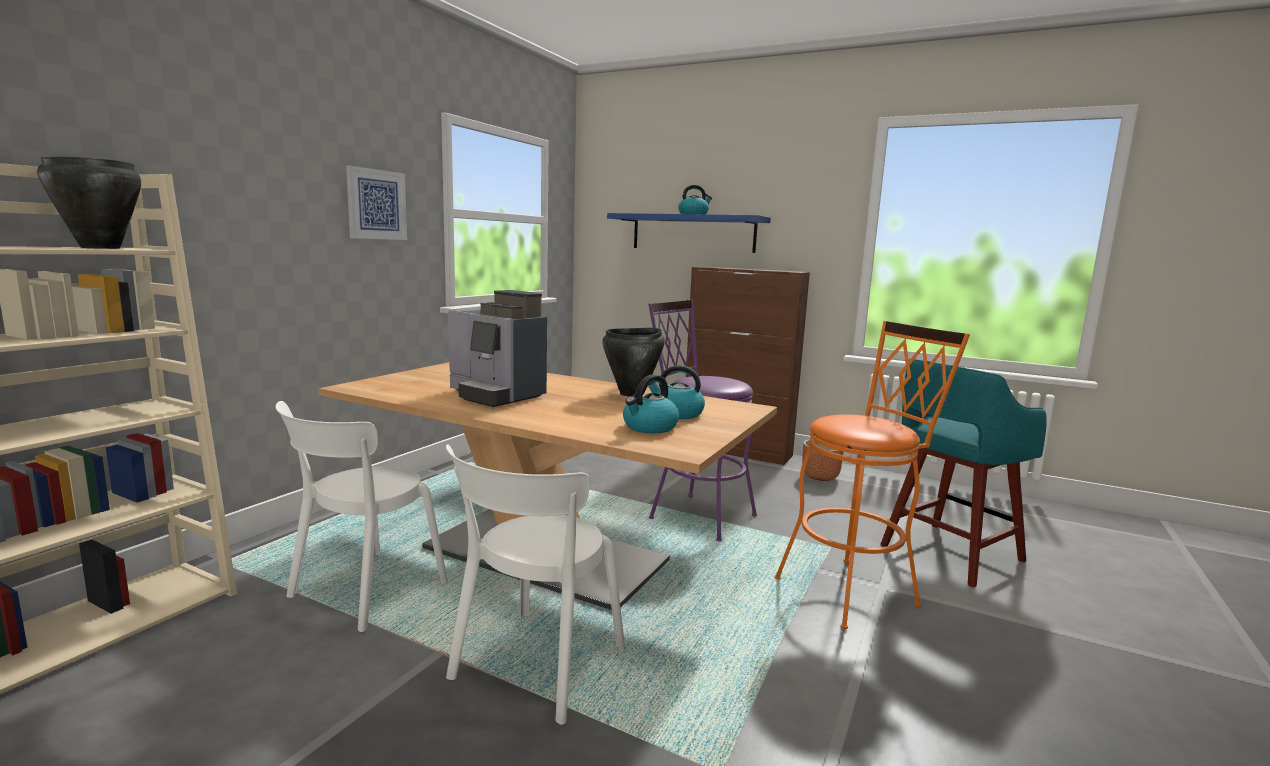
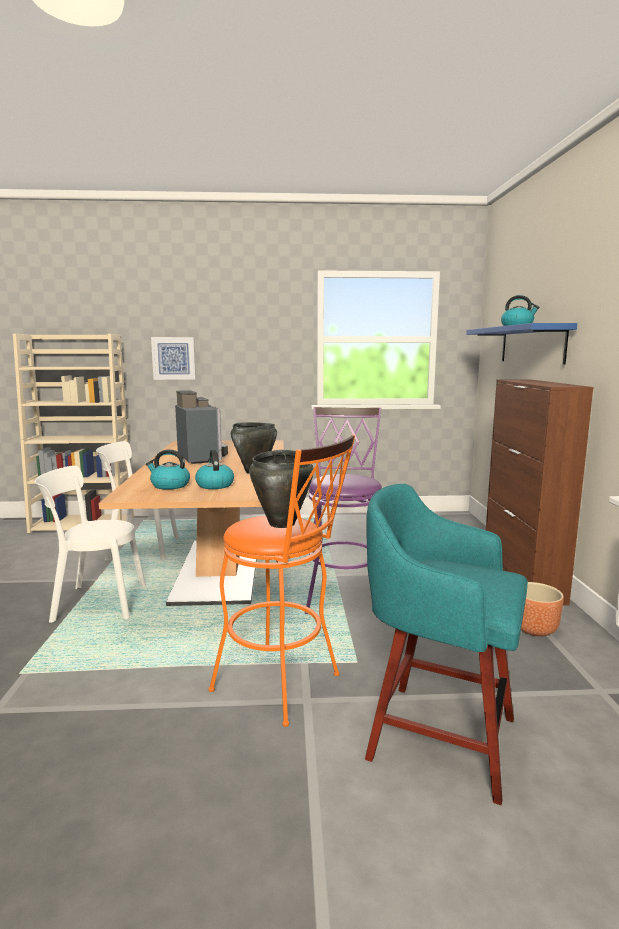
camera: 60 degrees right, 0 degrees up
(101, 248) = (94, 366): black cooking pot -> black cooking pot (282, 523)
(376, 204) = (257, 338): picture -> picture (174, 358)
(496, 395) = (202, 457): coffee machine -> coffee machine turned 150 degrees clockwise

